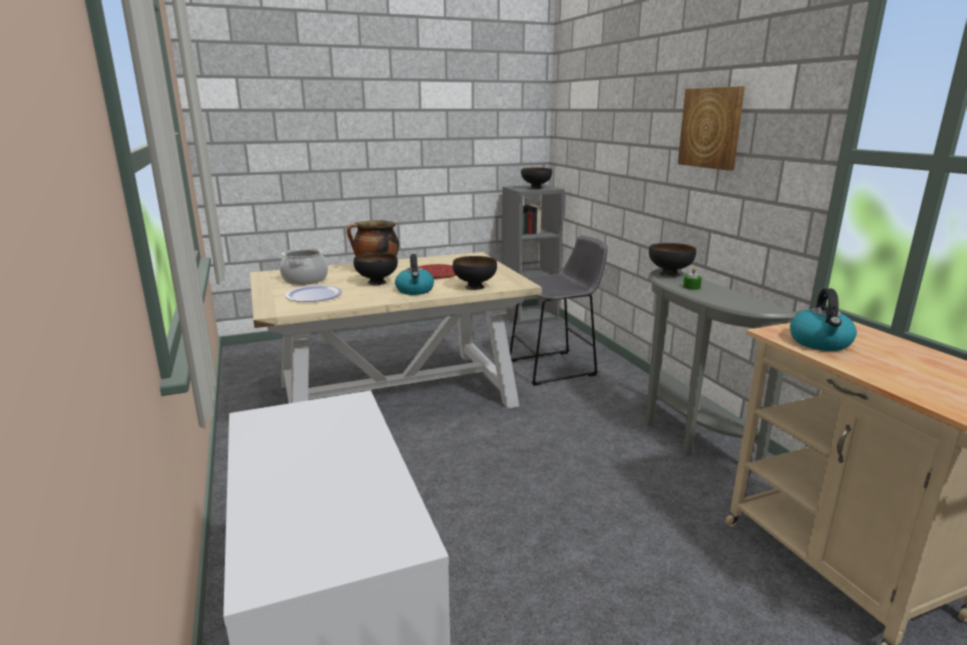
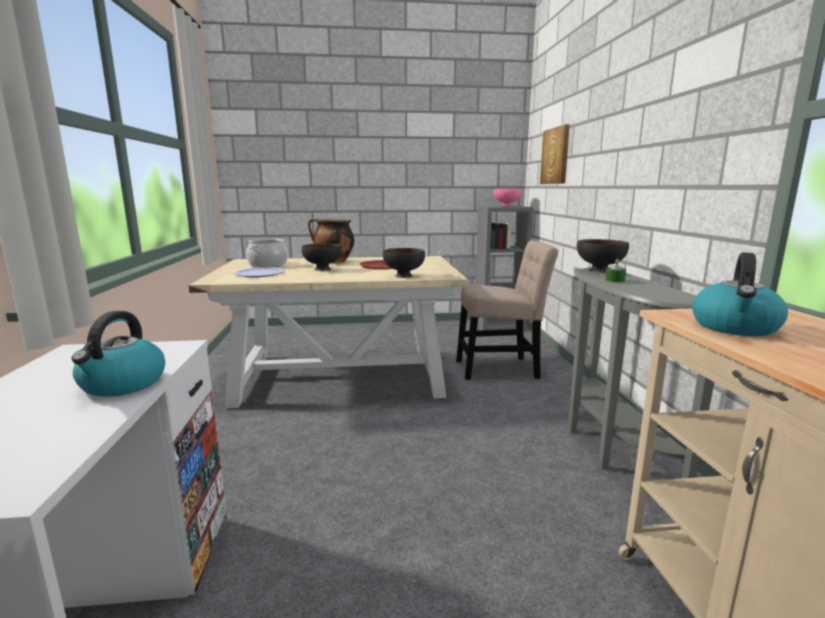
camera: 15 degrees right, 5 degrees down
(415, 290) = (347, 275): kettle -> kettle (123, 384)
(536, 188) = (507, 206): black bowl -> pink bowl
(556, 367) = (501, 368): grey stool -> beige chair
(711, 128) = (655, 118): picture -> picture (556, 156)

